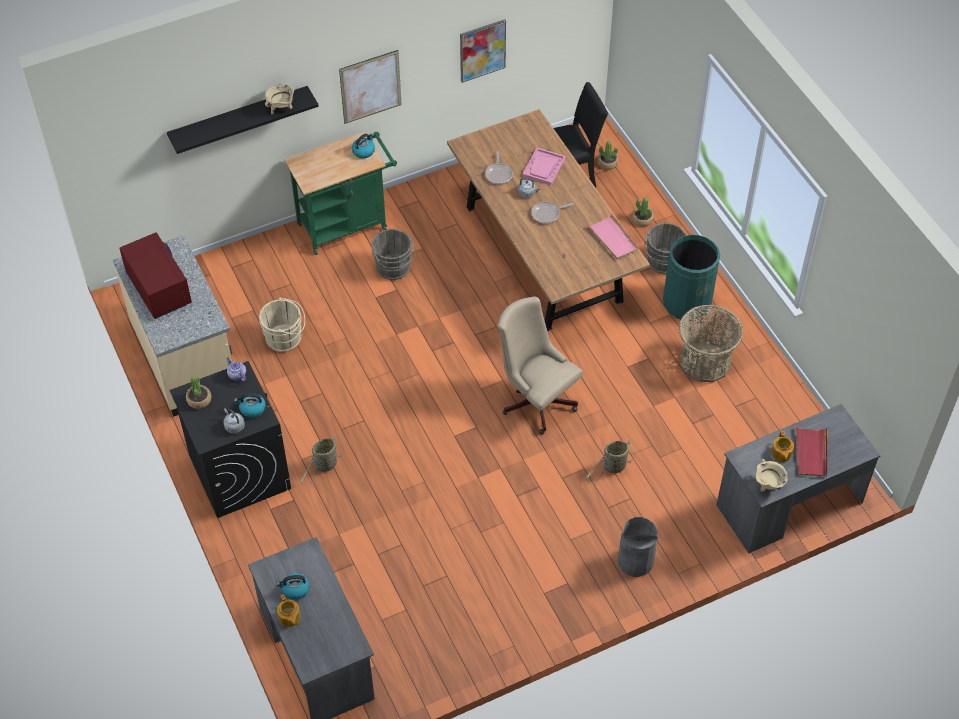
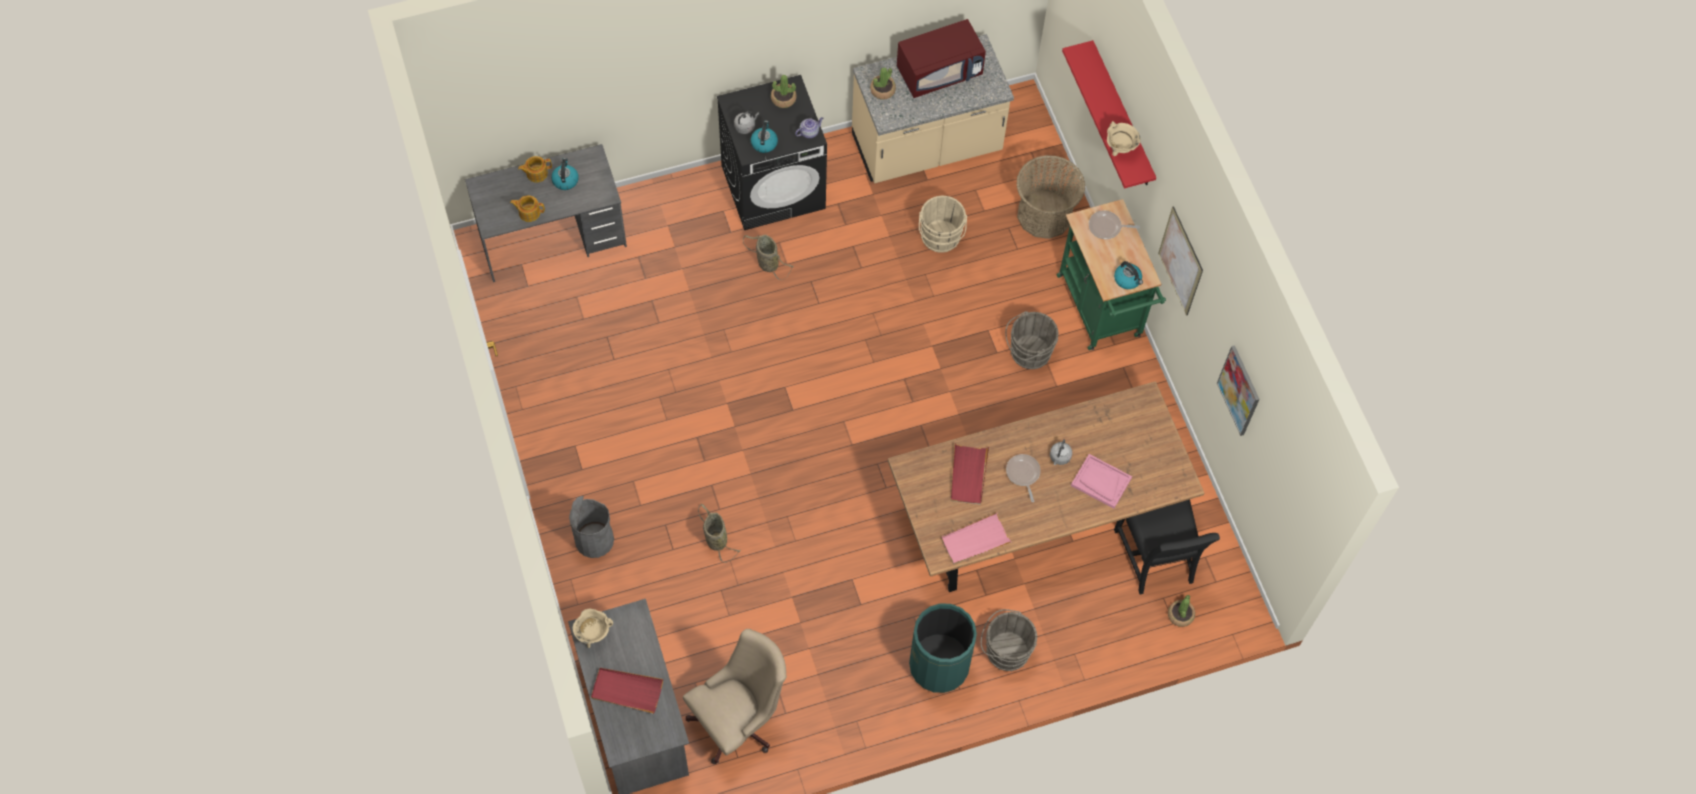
camera: 95 degrees right, 10 degrees up
(239, 118) = (1122, 116): black shelf -> red shelf
(499, 174) = (1094, 430): frying pan -> frying pan (1107, 227)
(535, 399) = (821, 474): beige office chair -> beige office chair (739, 720)
(556, 248) = (968, 475): none -> red tray
(642, 219) = (1079, 639): potted plant -> potted plant (882, 90)
(705, 361) = (846, 667): basket -> basket (1044, 215)
(781, 454) = (632, 658): teapot -> teapot (529, 212)

